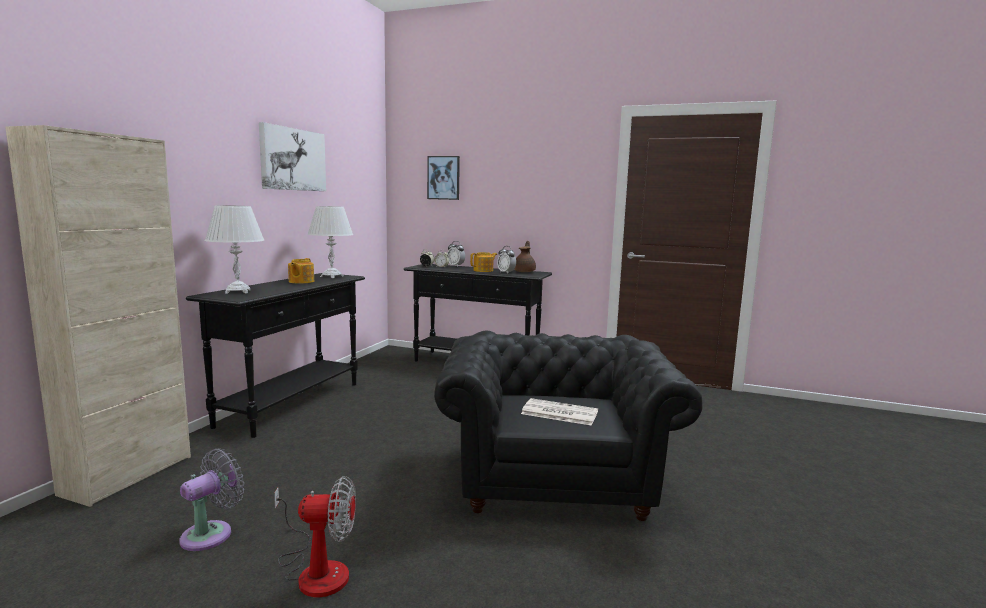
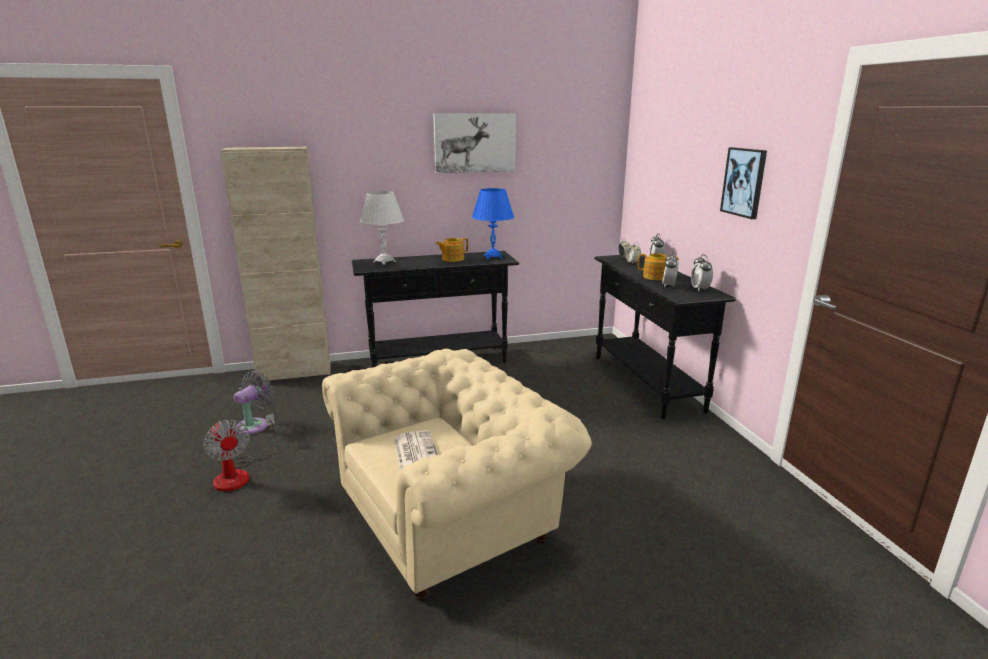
camera: 55 degrees right, 10 degrees up
(211, 533) = (255, 425): grey fan -> grey fan turned 60 degrees counterclockwise
(331, 276) = (493, 257): white table lamp -> blue table lamp
(443, 178) = (663, 153): picture -> picture (744, 182)
(525, 271) = (700, 289): brown teapot -> alarm clock
(554, 476) = (452, 517): black armchair -> beige armchair

